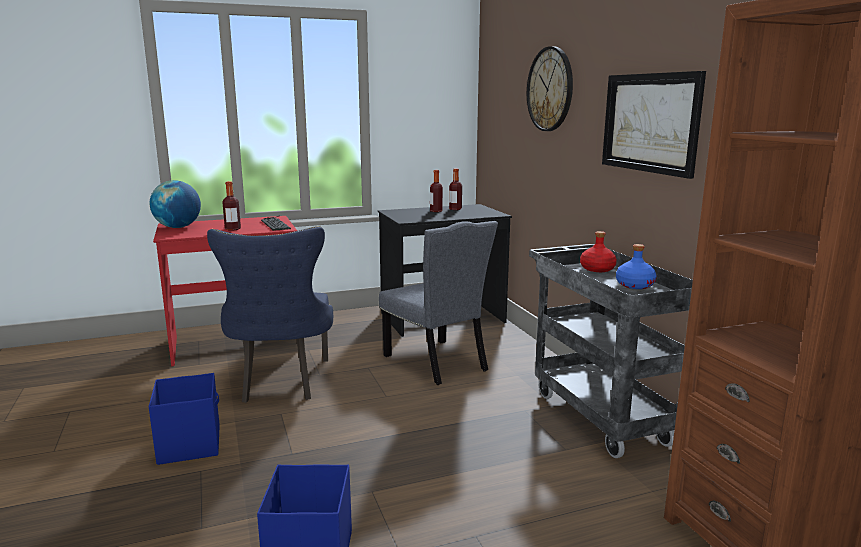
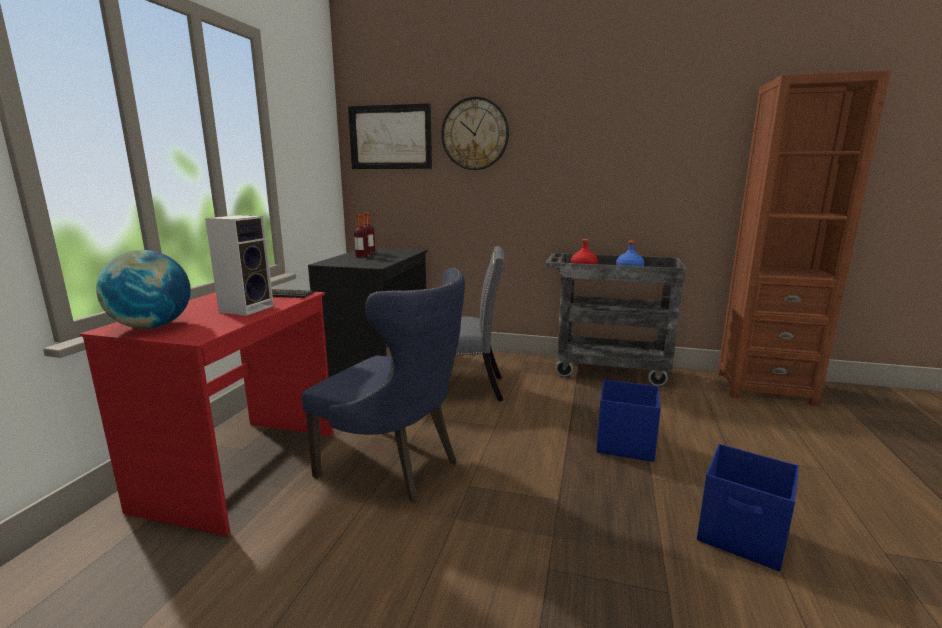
camera: 55 degrees left, 0 degrees up
(190, 444) = (479, 564): blue storage box -> blue storage box (624, 444)
(232, 229) = (247, 308): bottle -> speaker
(650, 123) = (608, 156): picture -> picture (390, 137)

